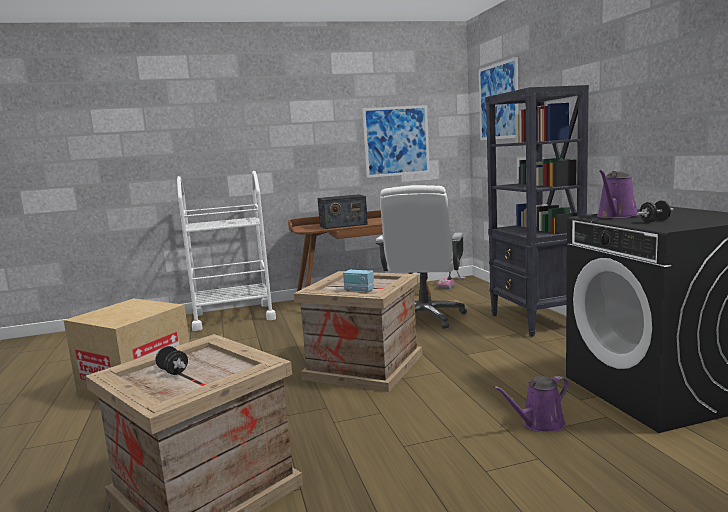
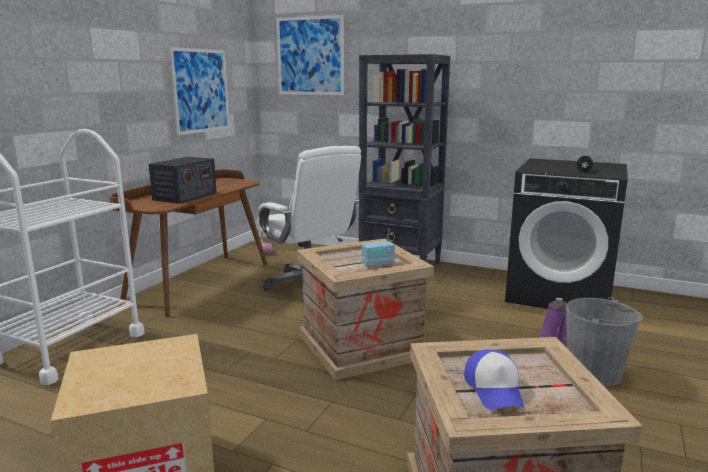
camera: 50 degrees left, 5 degrees up
(173, 371) = (494, 389): black dumbbell -> cap
(497, 464) = (594, 373): none -> grey bucket
(616, 216) = (544, 168): purple watering can -> none

